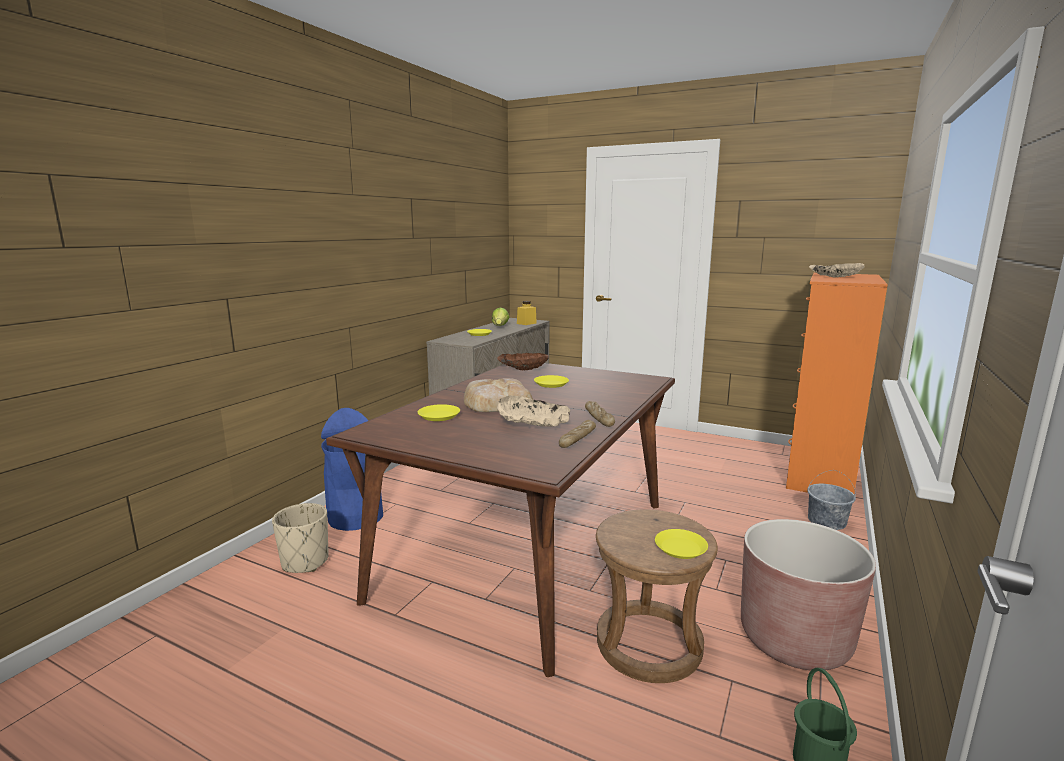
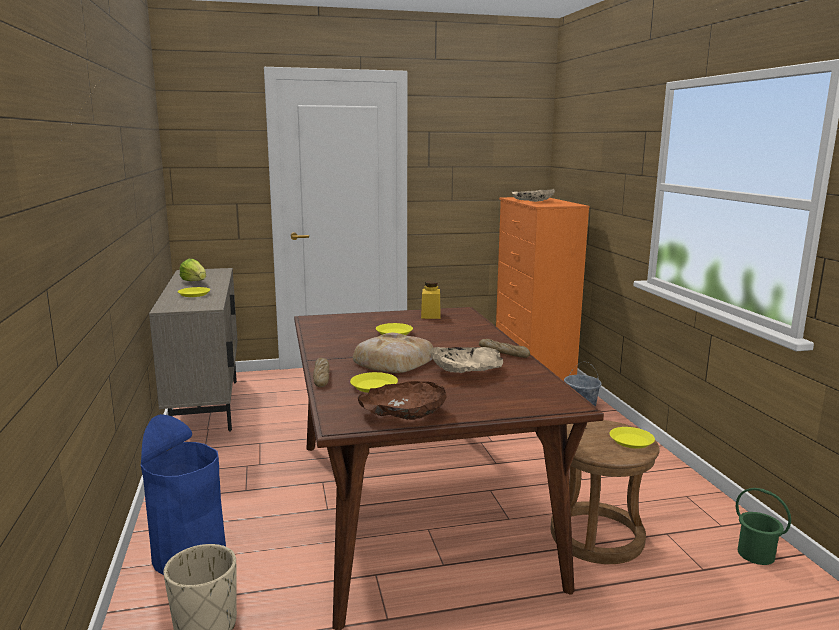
camera: 40 degrees left, 0 degrees up
(524, 368) = (329, 322): brown bowl -> brown bowl (404, 413)
(526, 323) = (215, 274): yellow jar -> yellow jar (430, 315)
(577, 439) = (529, 373): bread -> bread (321, 377)
(794, 639) = (661, 491): brown planter -> none

